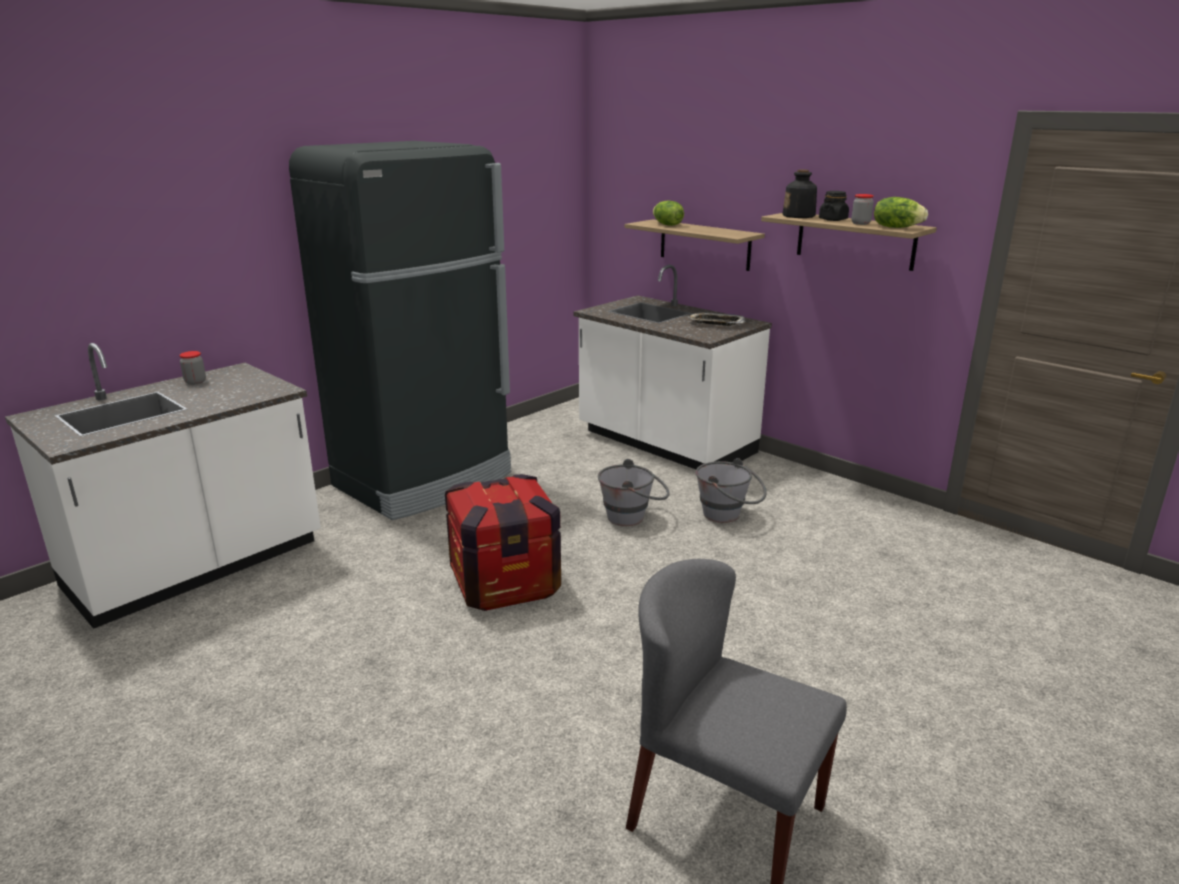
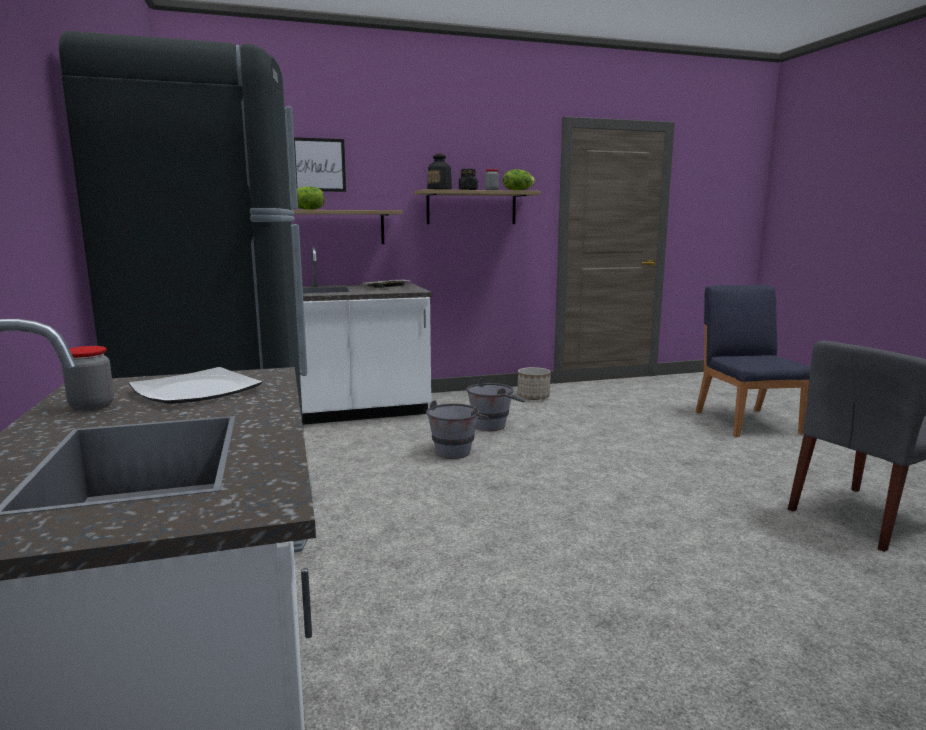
camera: 60 degrees left, 10 degrees down
(232, 389) = (196, 391): none -> plate
(505, 583) = (511, 521): crate -> none
(696, 174) = (319, 165): none -> picture
(859, 511) = (533, 397): none -> planter
(1012, 687) = (747, 422): none -> blue chair

